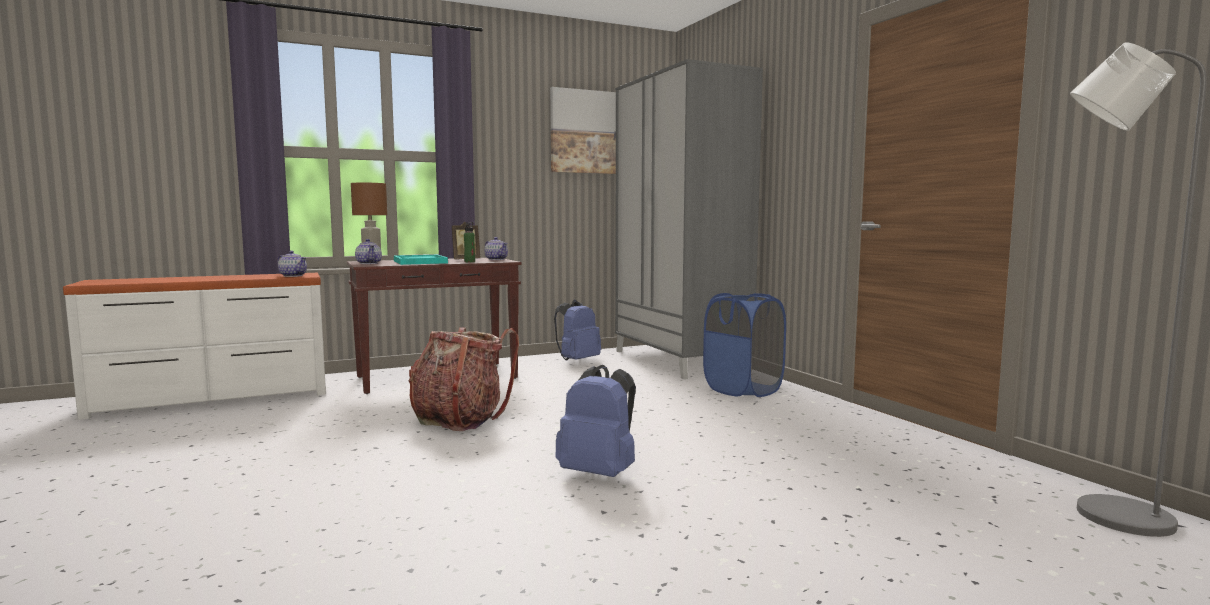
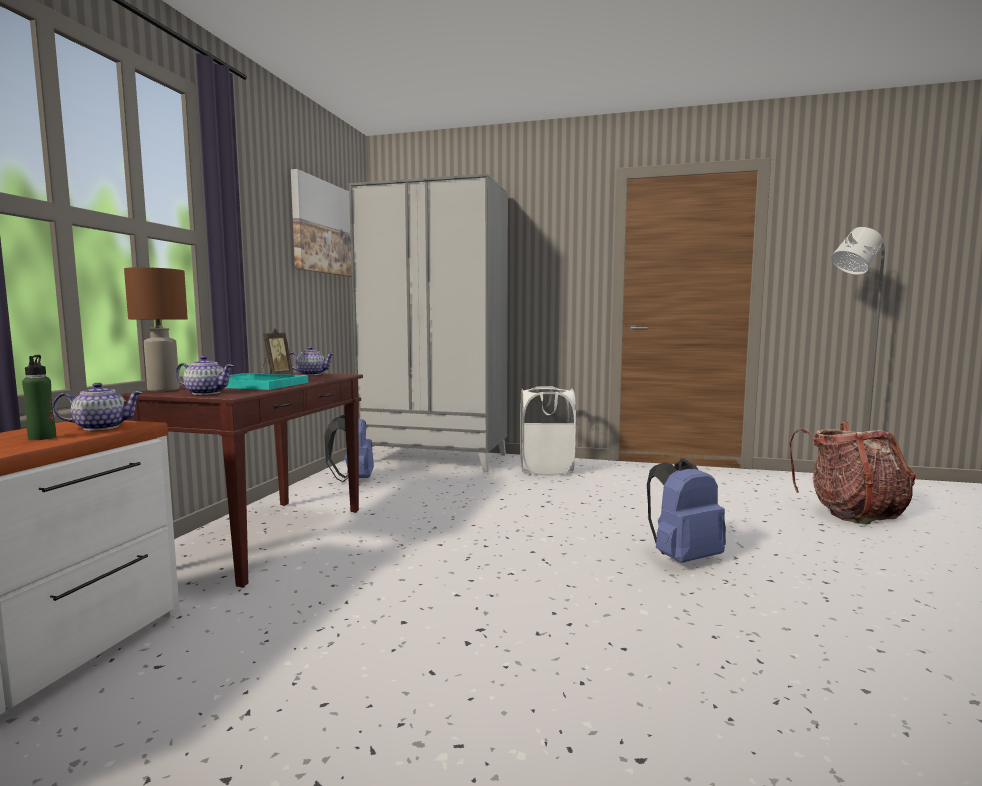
camera: 50 degrees left, 0 degrees up
(460, 419) = (451, 567): backpack -> backpack (851, 512)
(469, 262) = (314, 379): green bottle -> green bottle (42, 438)
(743, 390) = (546, 469): blue laundry basket -> white laundry basket

